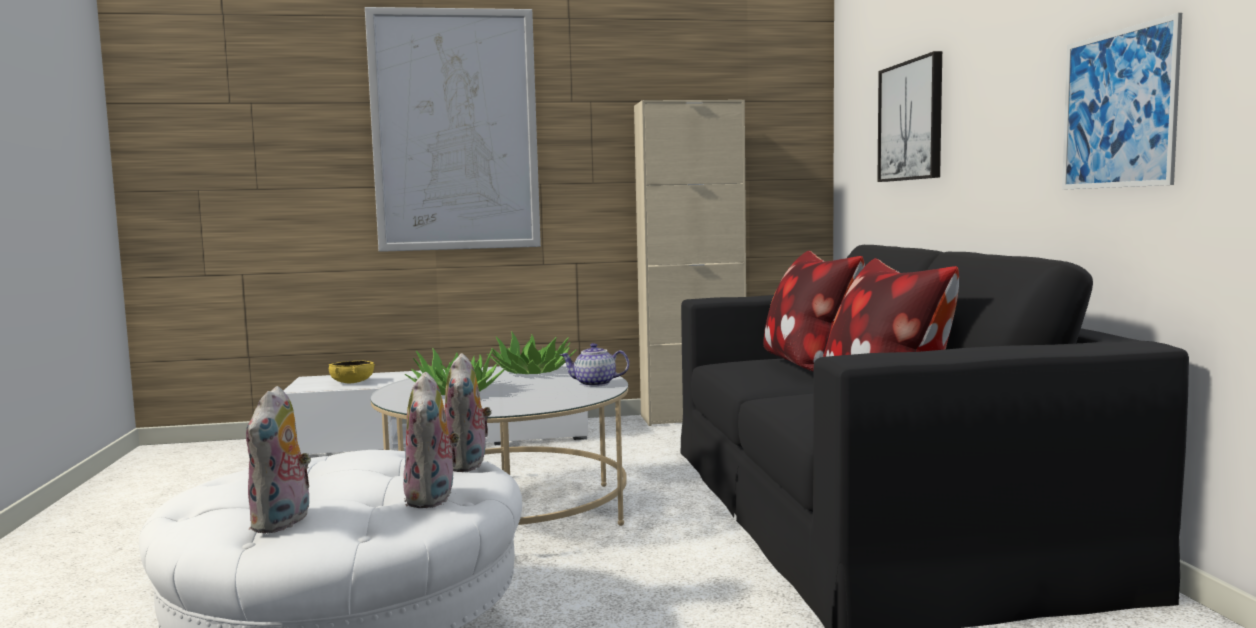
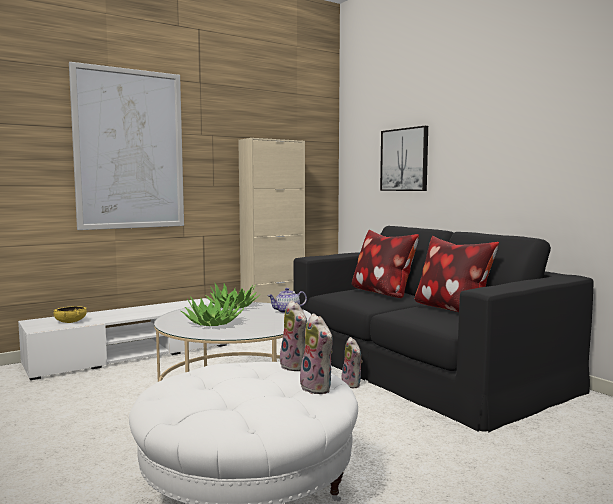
camera: 25 degrees left, 0 degrees up
(283, 522) = (260, 414): plush toy -> plush toy (353, 384)
(1118, 109) = (547, 167): picture -> none

